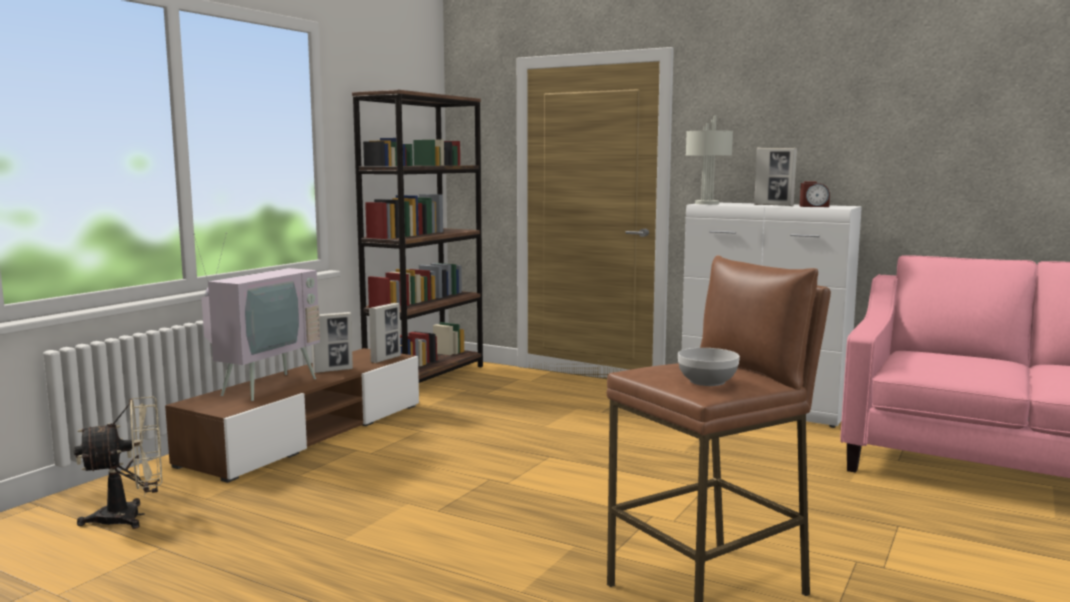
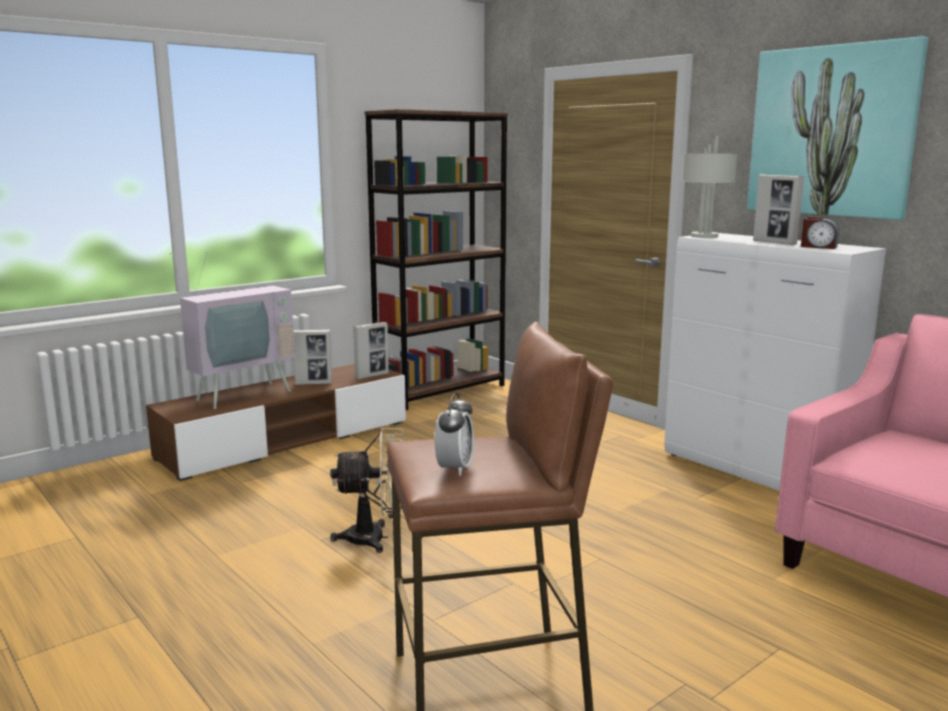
camera: 20 degrees right, 5 degrees up
(131, 517) = (82, 502): beige fan -> beige fan (376, 538)
(706, 381) = (455, 469): bowl -> alarm clock
(808, 112) = (832, 131): none -> picture

